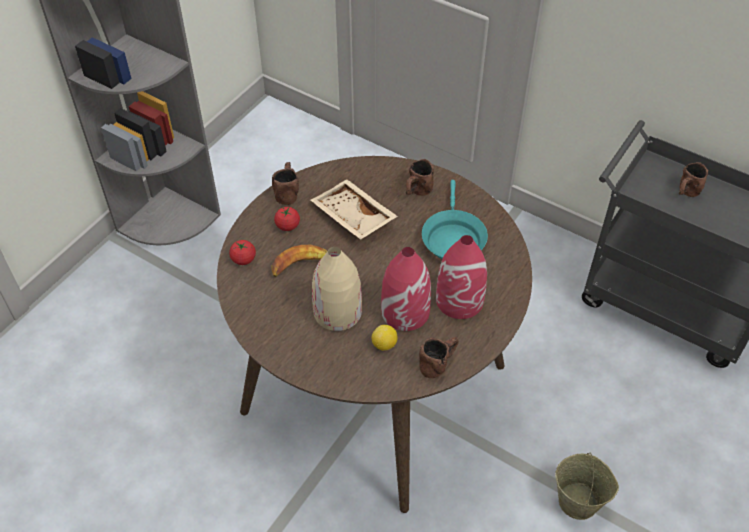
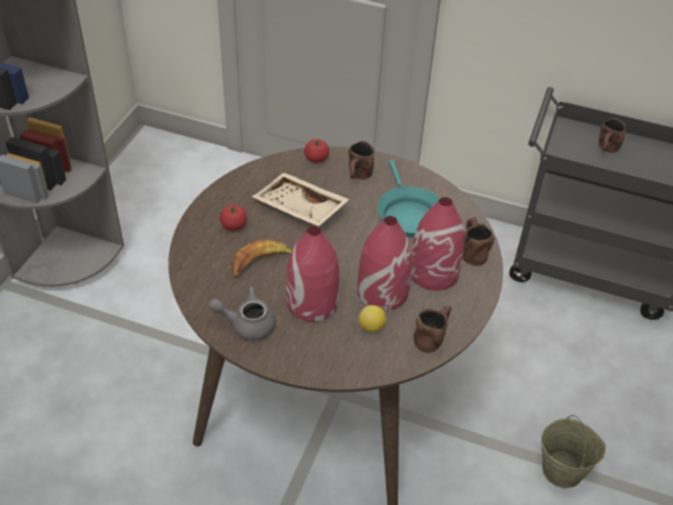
camera: 15 degrees left, 5 degrees down
(243, 259) = (196, 265): tomato -> tomato (316, 159)
(273, 323) = (246, 324): none -> grey teapot
(287, 191) = (223, 192): brown mug -> brown mug (471, 250)
(337, 312) = (312, 302): beige vase -> red vase

